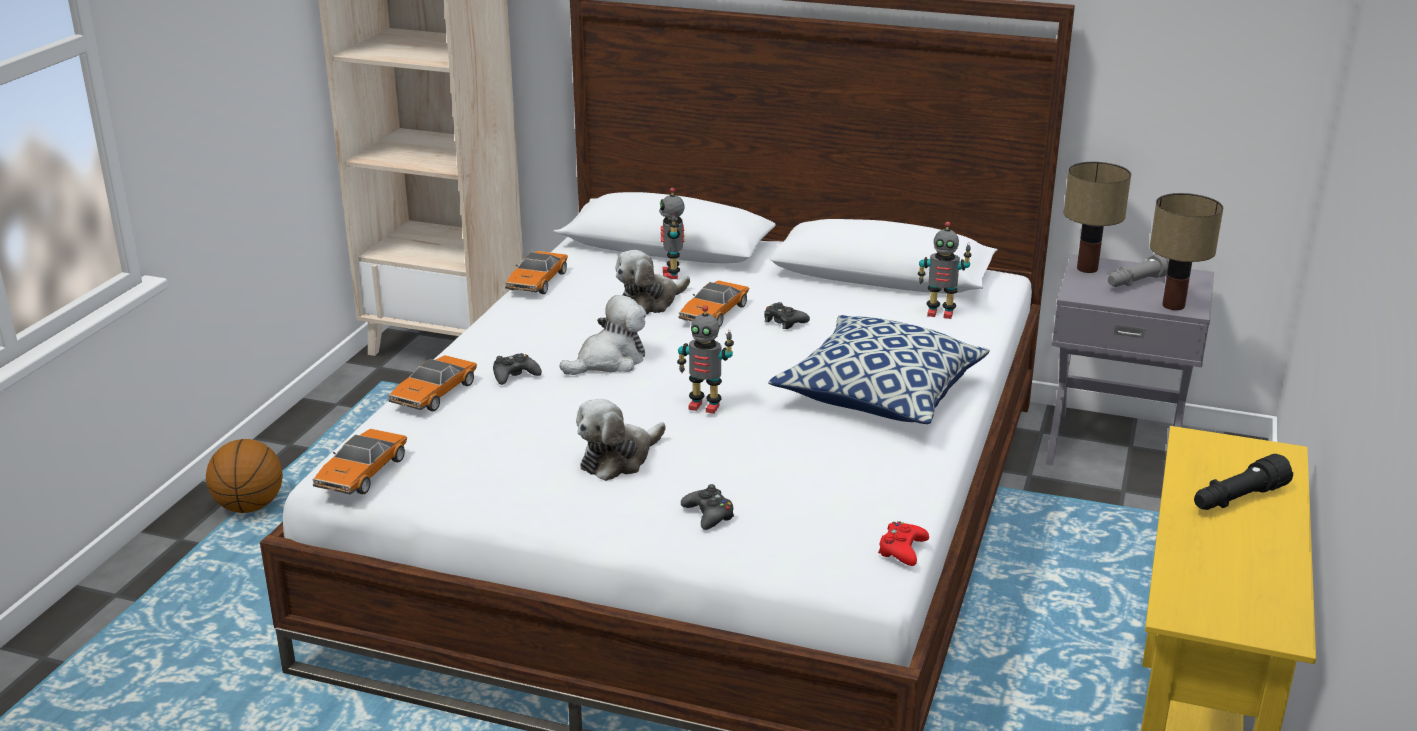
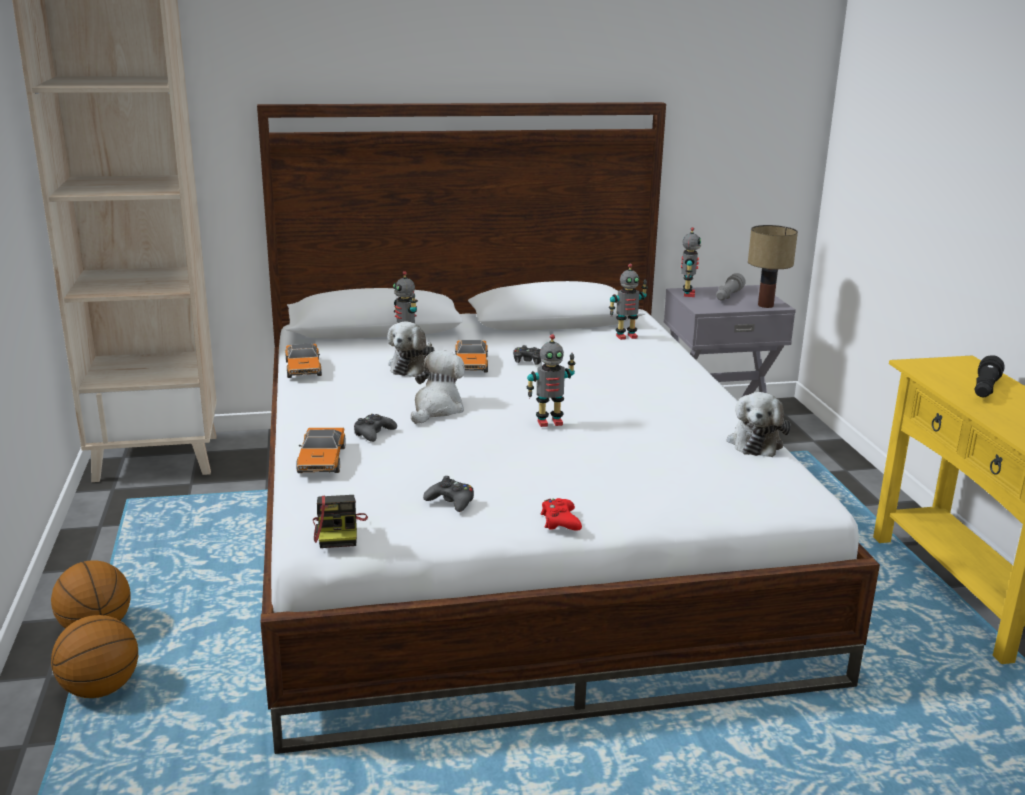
camera: 30 degrees left, 5 degrees down
(207, 564) = (101, 689): none -> basketball
(362, 473) = (339, 531): toy car -> camera
(618, 459) = (533, 470): plush toy -> plush toy (755, 442)
(709, 515) = (651, 489): black game controller -> black game controller (451, 501)
(879, 394) = (654, 390): pillow -> none
(902, 550) = (803, 478): red game controller -> red game controller (560, 521)
(1086, 268) = (687, 294): table lamp -> toy robot

